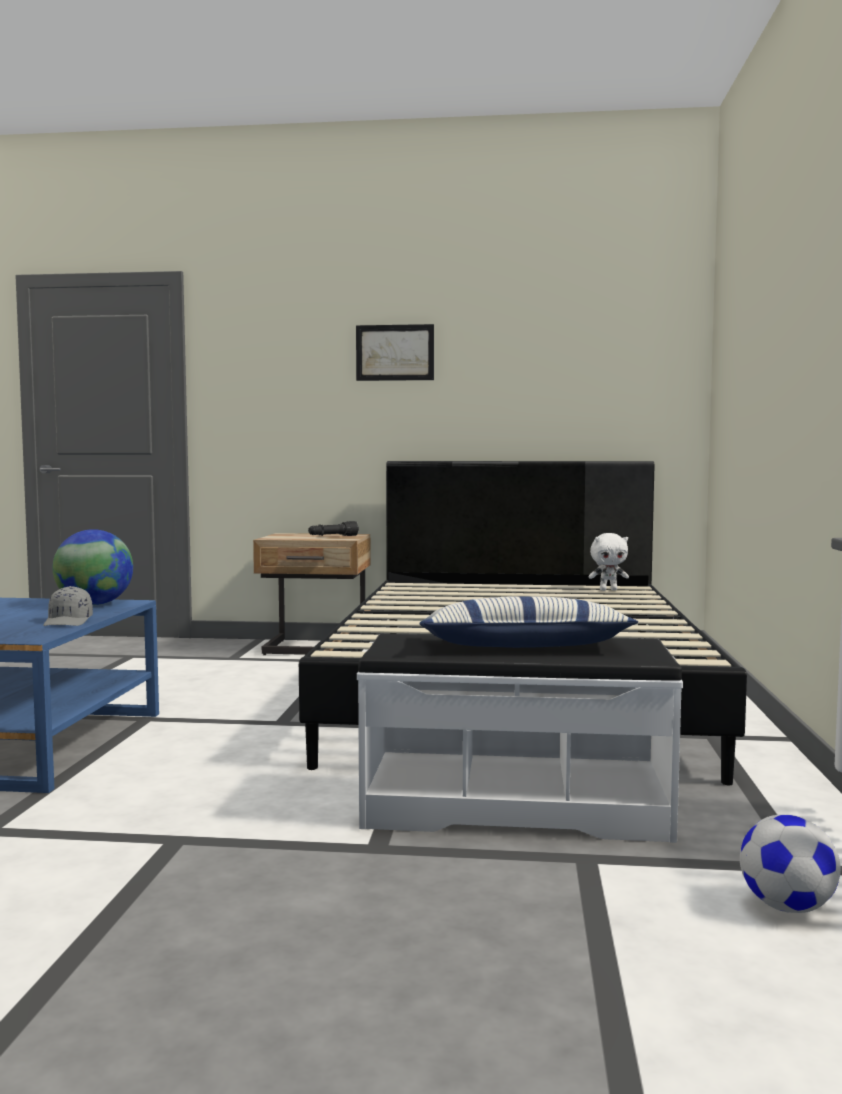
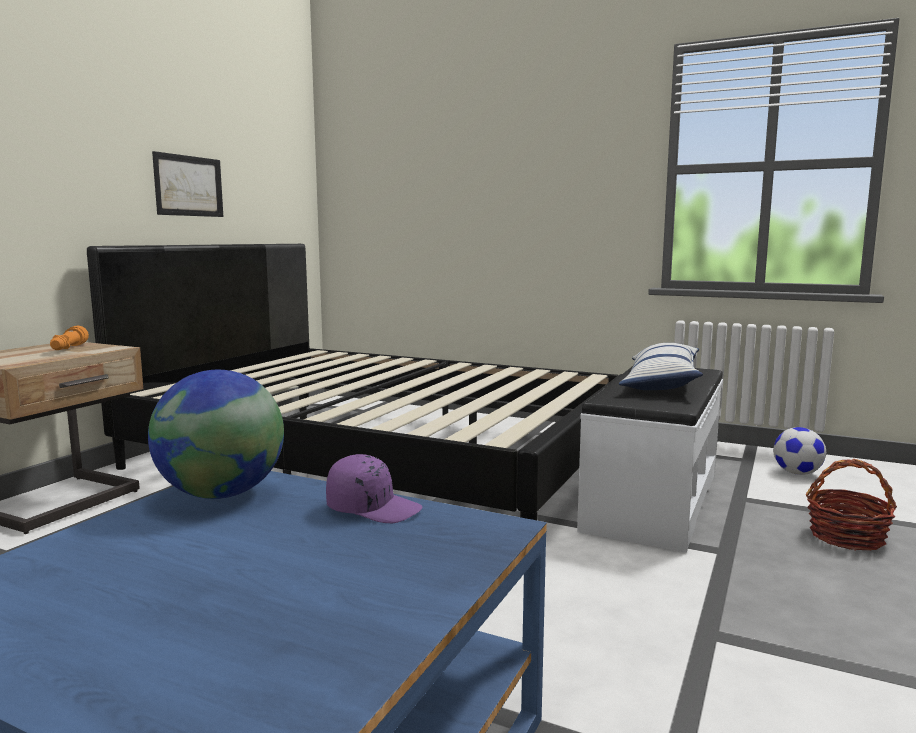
camera: 70 degrees left, 5 degrees up
(69, 622) = (373, 508): grey cap -> purple cap
(332, 536) = (68, 349): black flashlight -> orange flashlight
(395, 352) = (72, 105): picture -> picture (189, 186)
(490, 927) = (847, 537): none -> basket
(608, 590) = (317, 357): white plush toy -> none

